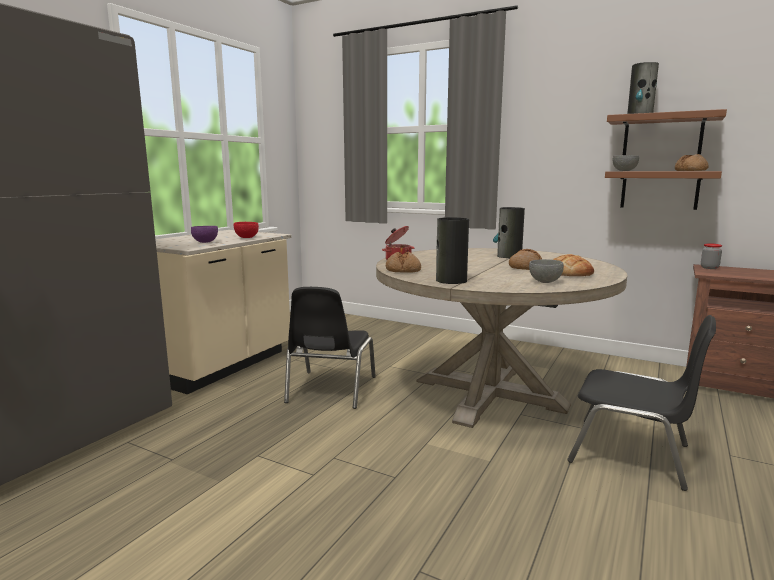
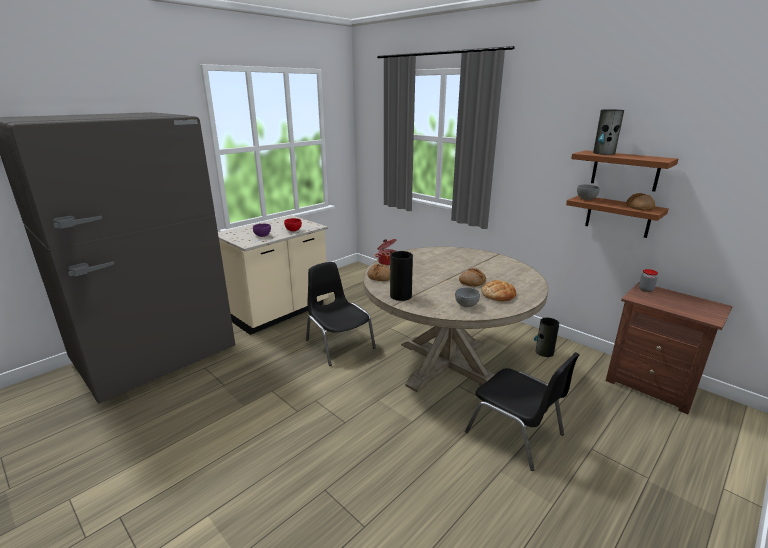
camera: 15 degrees right, 10 degrees up
(330, 390) = (339, 344): black chair -> black chair turned 120 degrees clockwise
(509, 256) = (475, 264): vase -> vase (544, 352)

